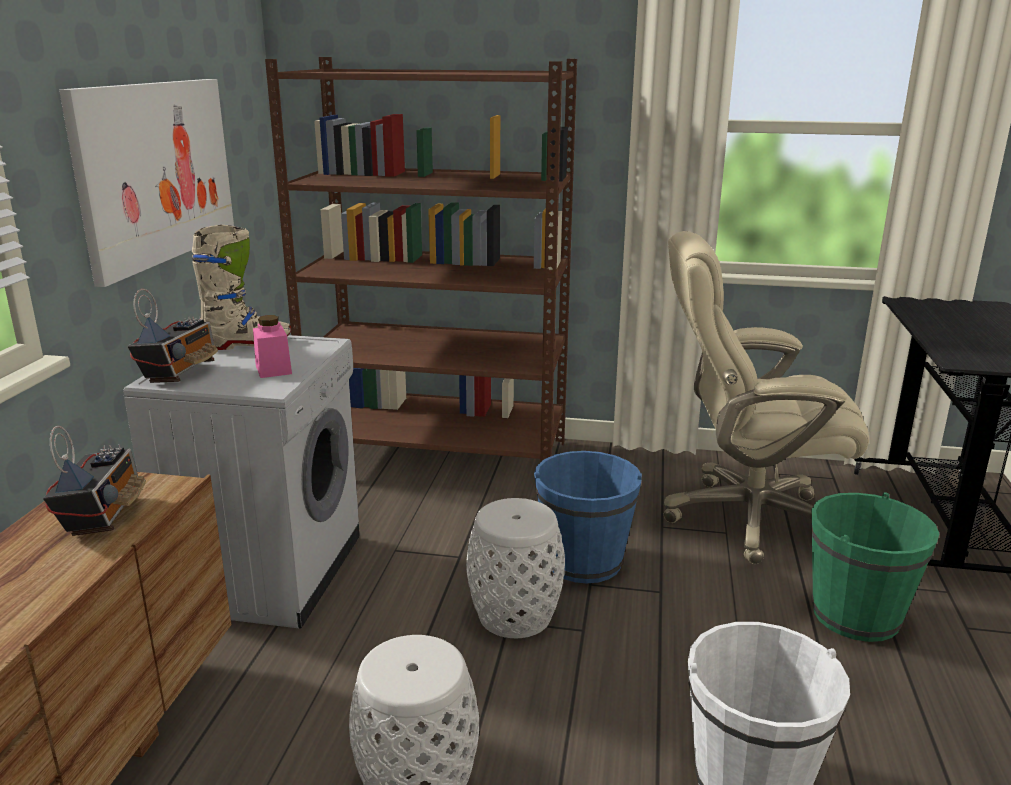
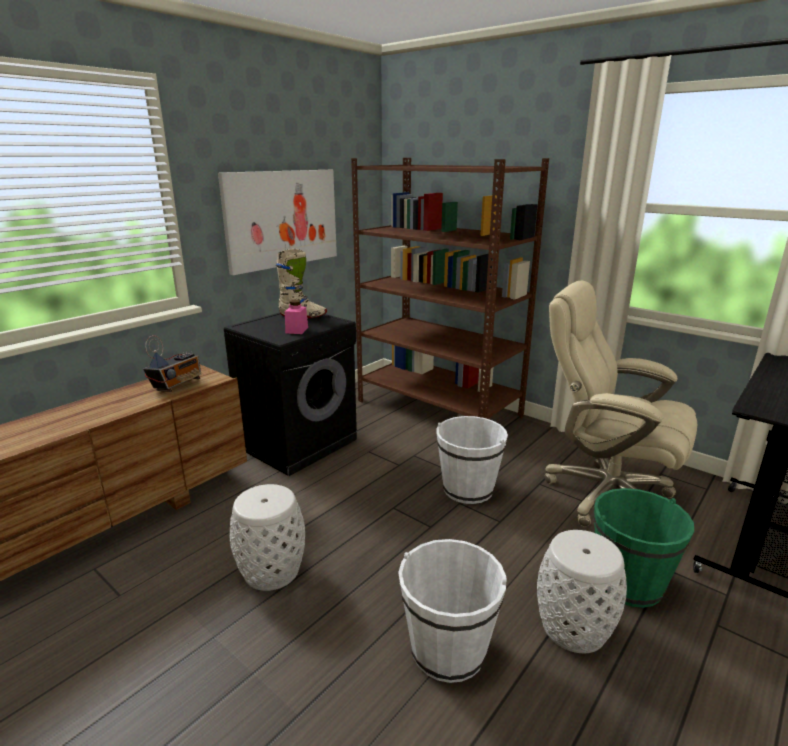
camera: 30 degrees right, 0 degrees up
(180, 372) = (254, 324): radio -> none
(272, 572) = (300, 445): white washing machine -> black washing machine
(515, 616) = (399, 506): white stool -> white stool (574, 628)
(583, 561) = (468, 489): blue bucket -> white bucket

